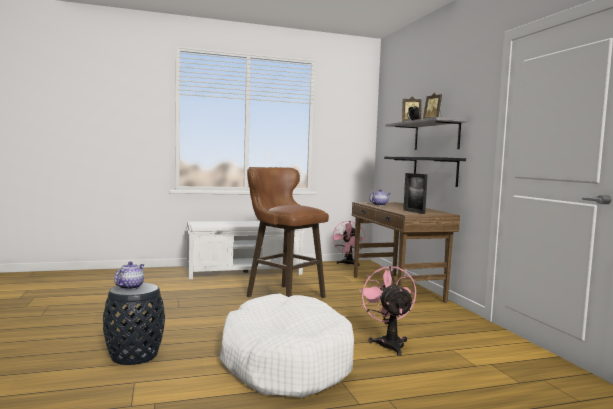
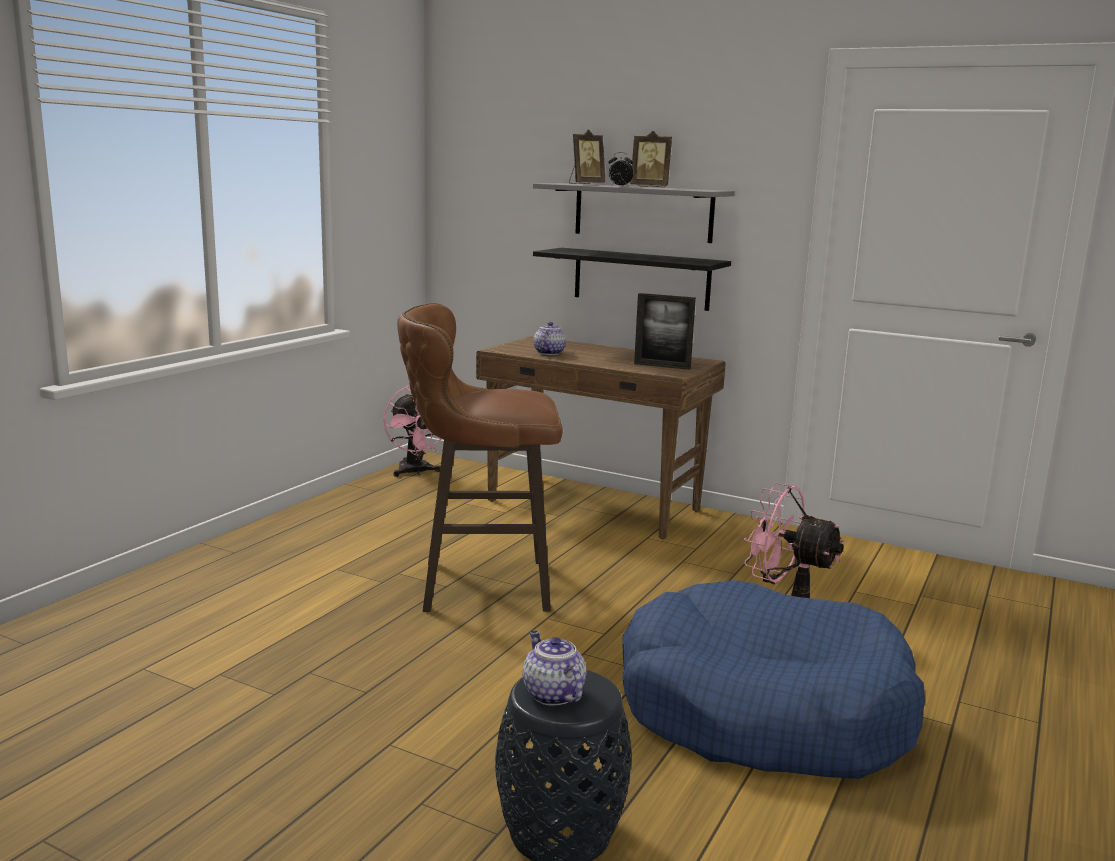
camera: 45 degrees left, 10 degrees up
(245, 272) = (280, 553): white bench -> none
(285, 362) = (762, 710): white dog bed -> blue dog bed

